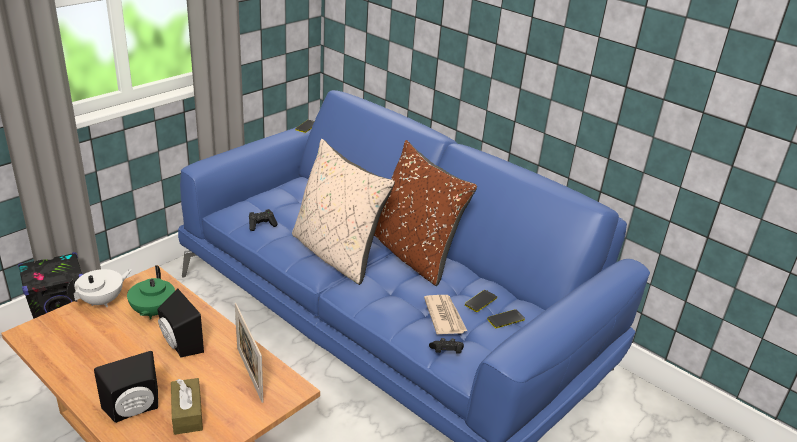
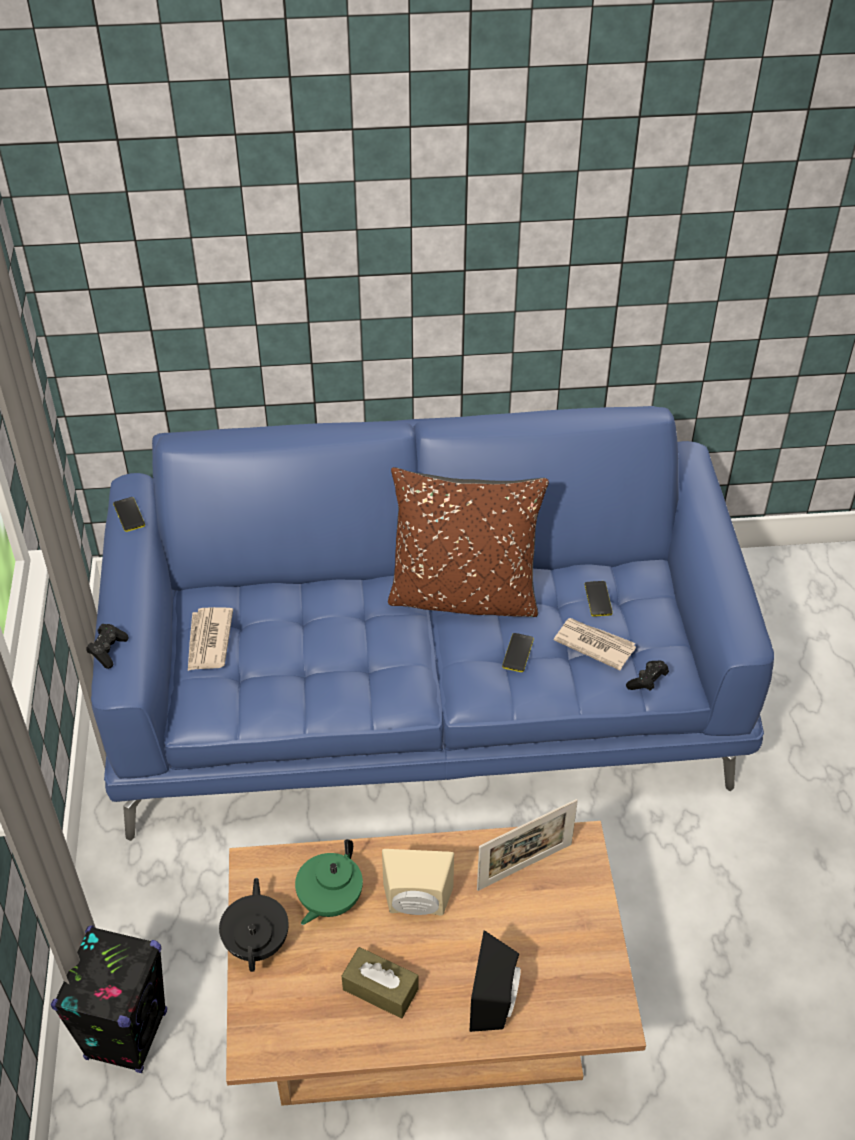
camera: 45 degrees left, 15 degrees up
(103, 301) = (257, 942): white teapot -> black teapot
(152, 312) = (329, 901): green teapot -> green teapot turned 75 degrees clockwise
(179, 345) = (417, 905): black speaker -> beige speaker
(187, 413) = (541, 955): brown tissue box -> brown tissue box (380, 989)
(249, 374) = (524, 866): picture frame -> picture frame turned 45 degrees counterclockwise
(261, 225) = (265, 696): black game controller -> black game controller (108, 651)
(275, 194) = (208, 641): none -> newspaper
(336, 254) = (396, 662): beige pillow -> none
(505, 319) = (642, 600): phone -> phone (518, 653)

